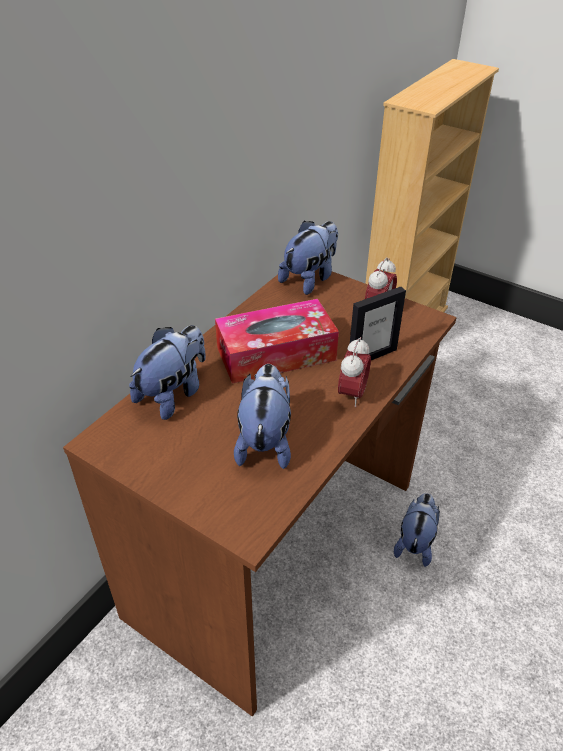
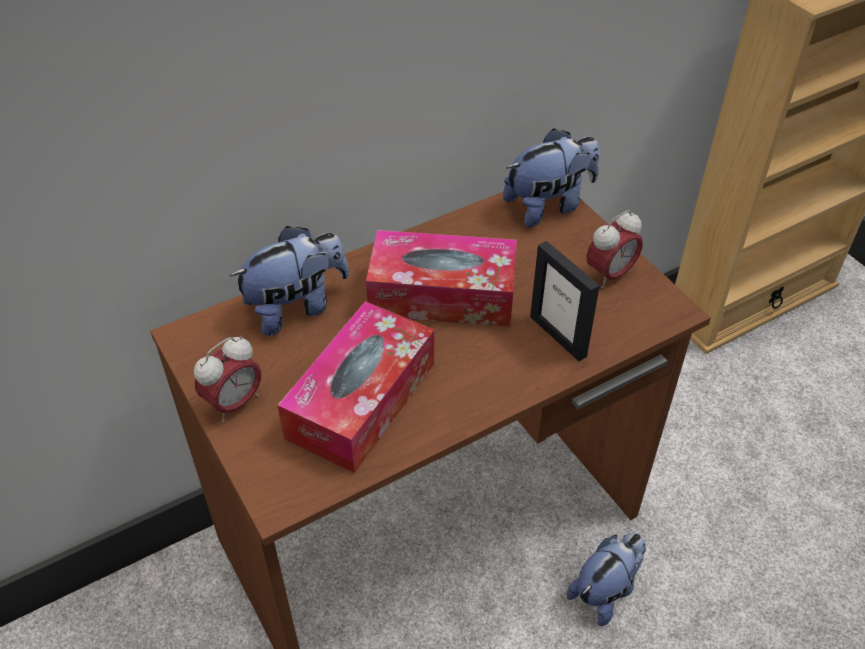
camera: 25 degrees right, 5 degrees up
(265, 441) = (361, 400): plush toy -> tissue box
(352, 394) = (500, 377): alarm clock -> alarm clock (234, 403)
(372, 356) = (558, 336): picture frame -> picture frame turned 60 degrees clockwise

